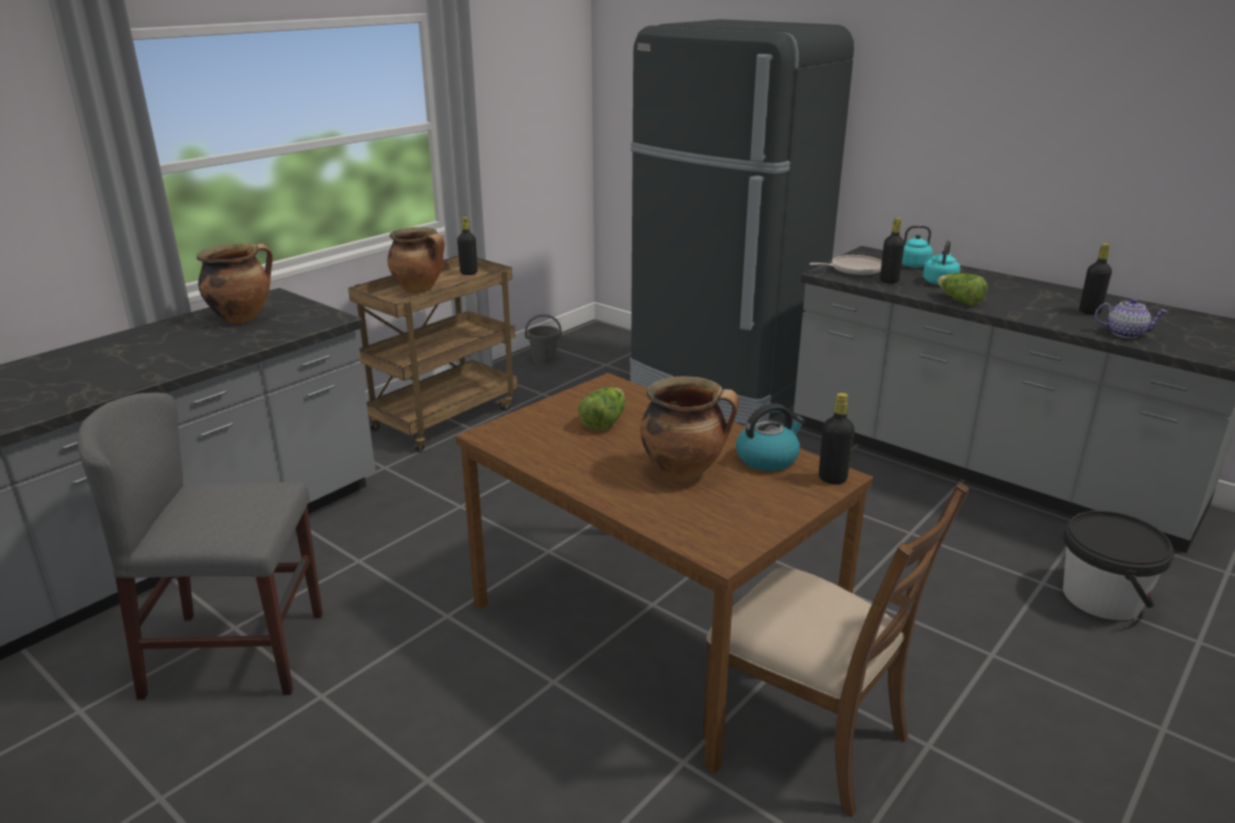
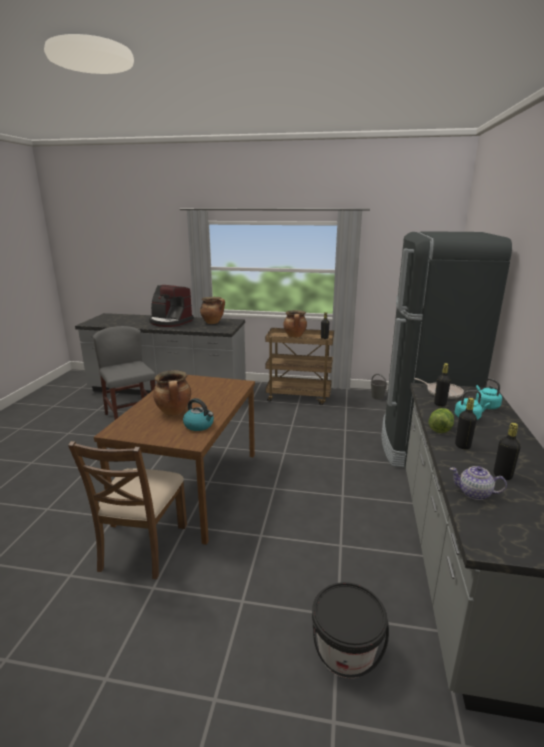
camera: 60 degrees right, 5 degrees down
(126, 356) = (170, 322): none -> coffee machine
(603, 421) = (206, 390): lettuce -> none
(832, 478) = (190, 442): black bottle -> black bottle (462, 446)
(1124, 333) = (474, 493): teapot -> teapot turned 120 degrees clockwise

